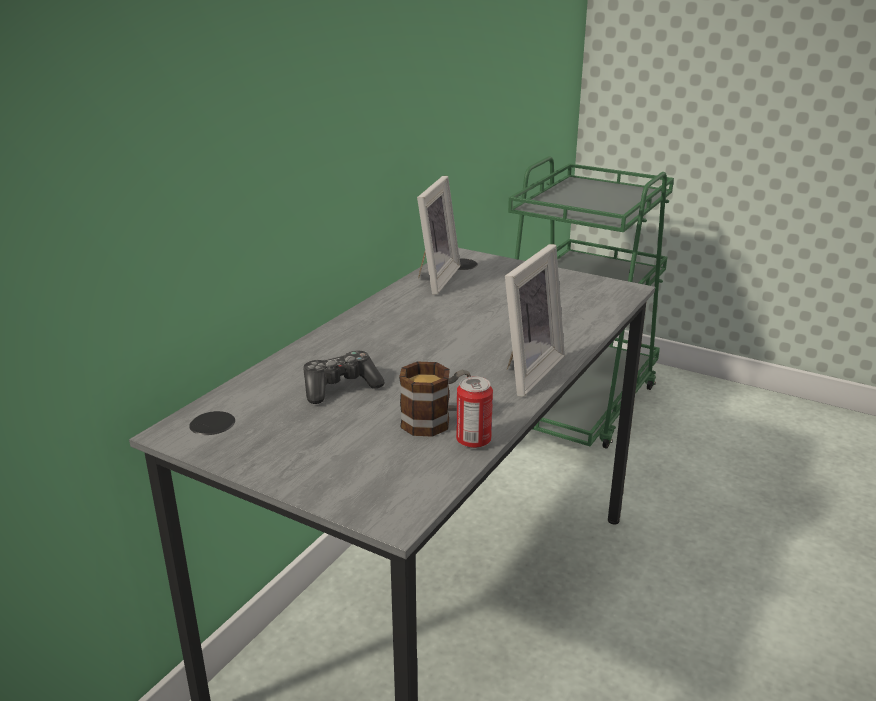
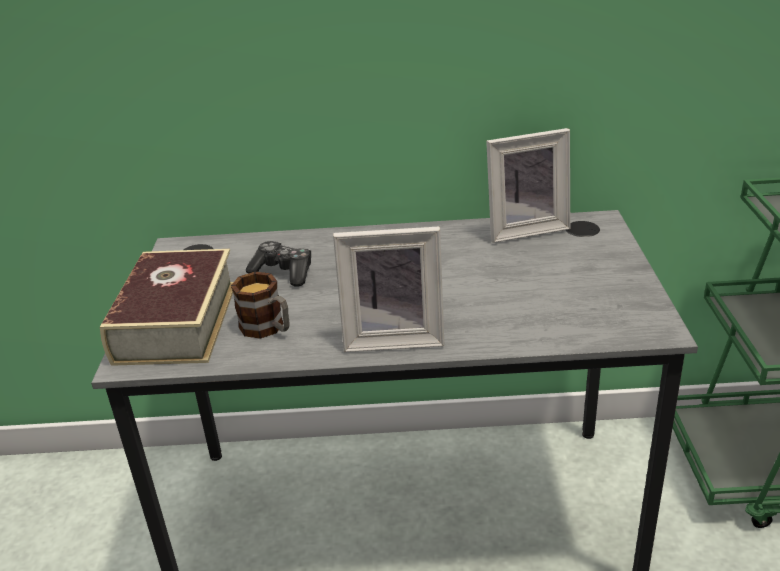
camera: 60 degrees right, 5 degrees up
(351, 467) = (176, 322): none -> book
(473, 441) = (251, 356): can -> none

